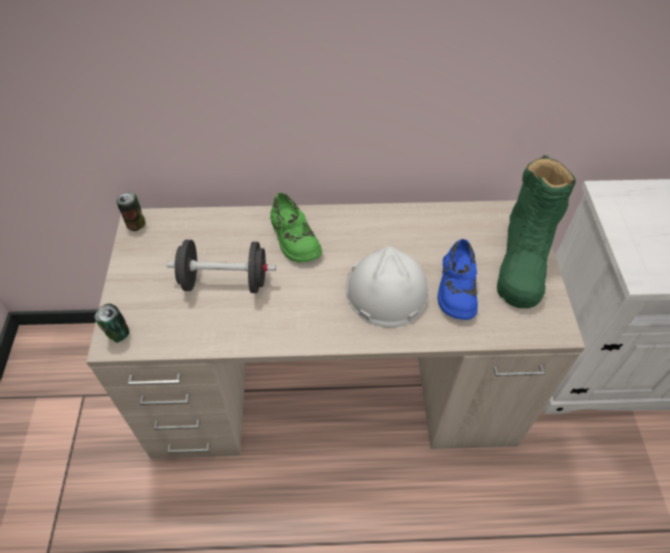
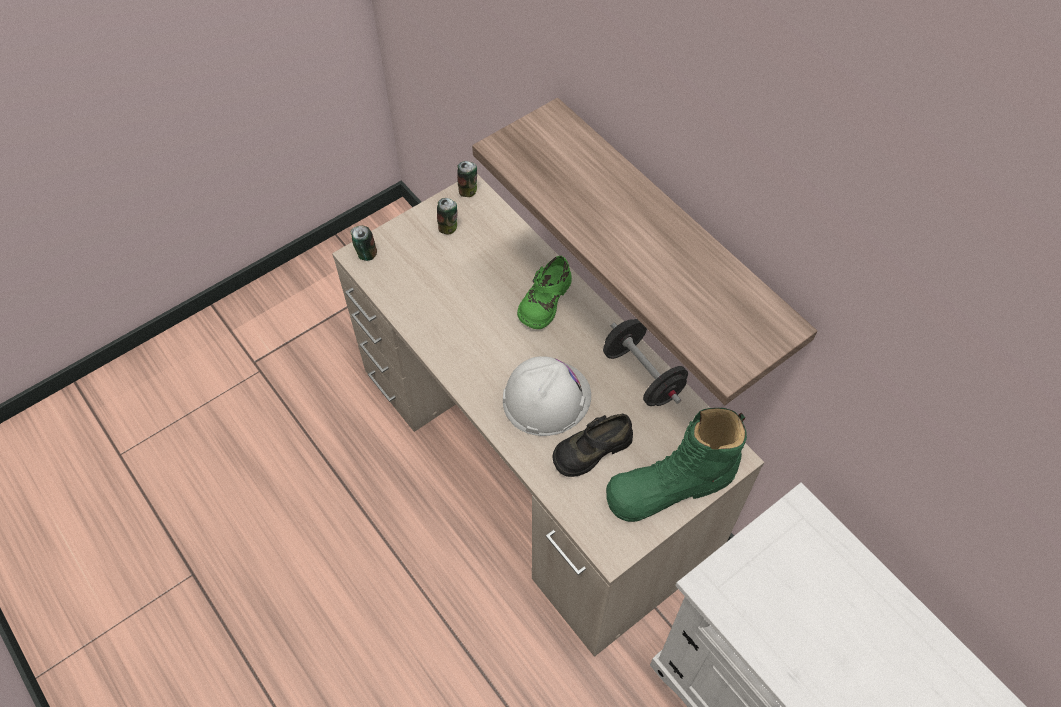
camera: 55 degrees right, 5 degrees up
(157, 258) = (448, 227): none -> can
(224, 281) = (462, 284): black dumbbell -> black dumbbell (642, 375)
(396, 69) = (671, 234): none -> shelf
(456, 288) = (591, 449): blue shoe -> black shoe

